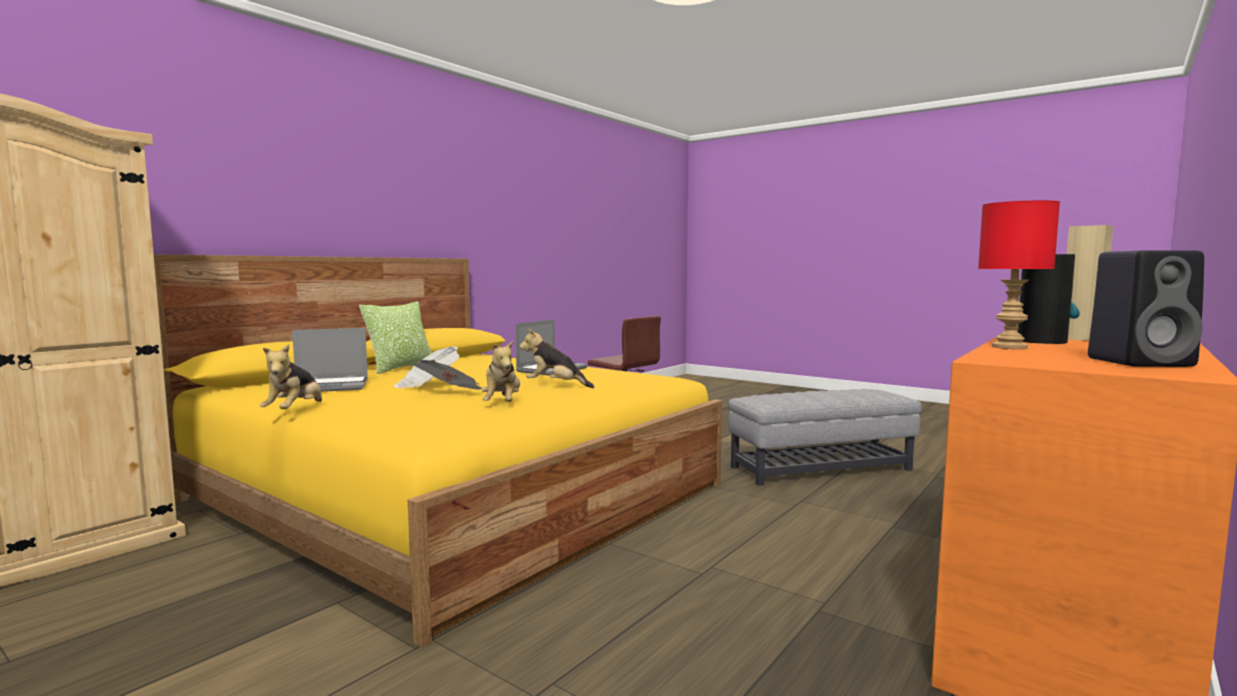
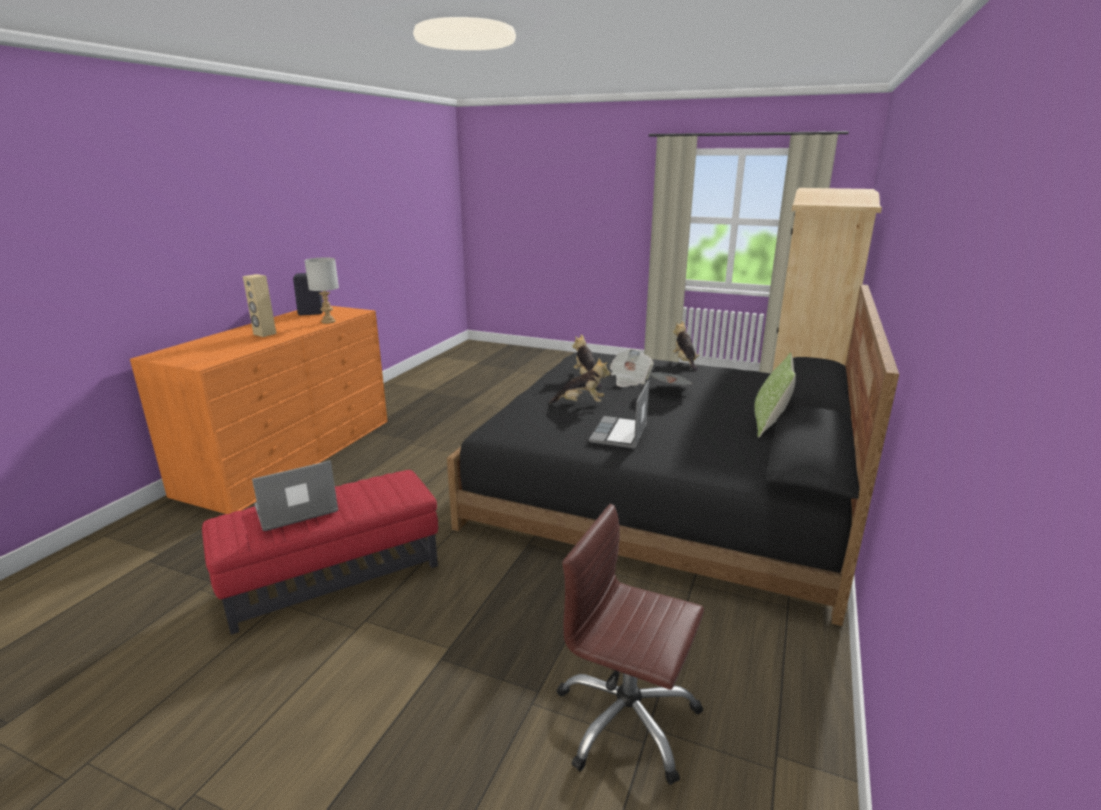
camera: 165 degrees right, 15 degrees up
(330, 386) = (733, 384): laptop -> laptop (295, 510)
(454, 492) = (666, 488): yellow bed -> black bed
(821, 468) = (334, 578): grey ottoman -> red ottoman
(1010, 347) = (328, 322): red table lamp -> grey table lamp
(1042, 341) = (295, 329): vase -> none

